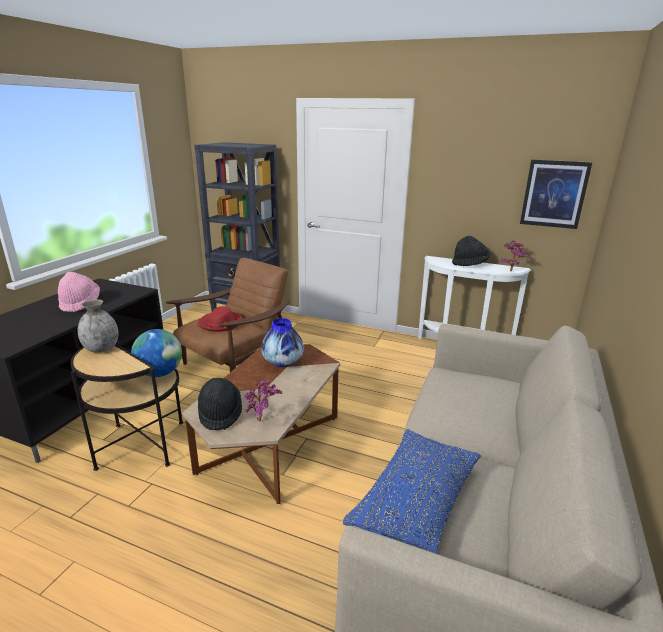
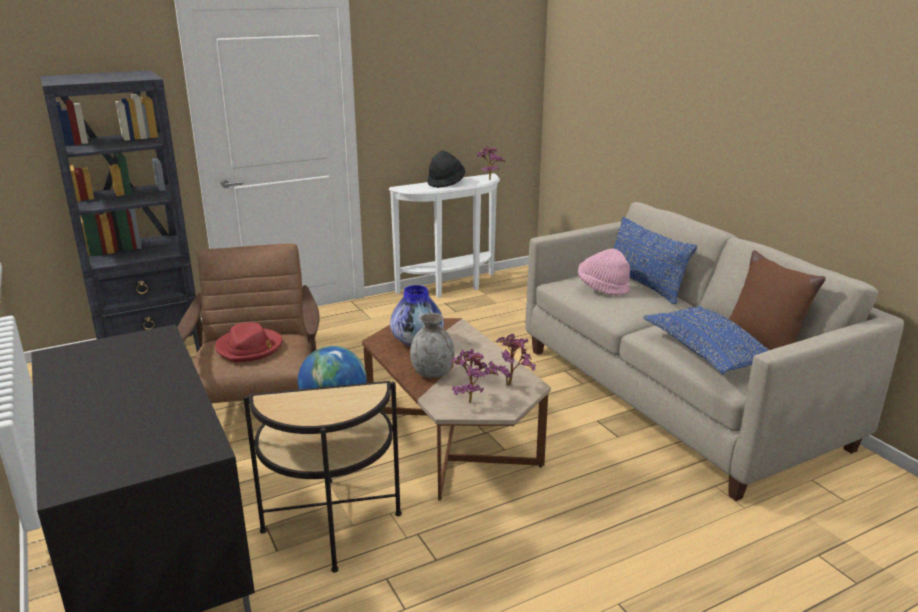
camera: 50 degrees left, 0 degrees up
(80, 304) = (124, 380): pink hat -> pink hat (603, 288)
(102, 349) = (286, 400): grey vase -> grey vase (433, 373)
(220, 414) = (469, 400): black hat -> potted plant
(495, 538) = (762, 344): none -> brown pillow
(507, 410) = (643, 285): none -> blue pillow
(554, 194) = (503, 90): picture -> none

